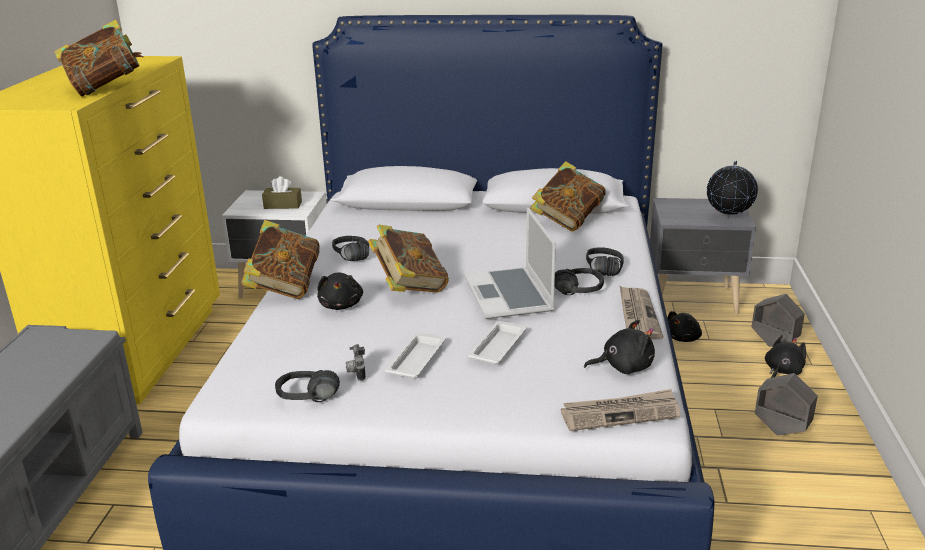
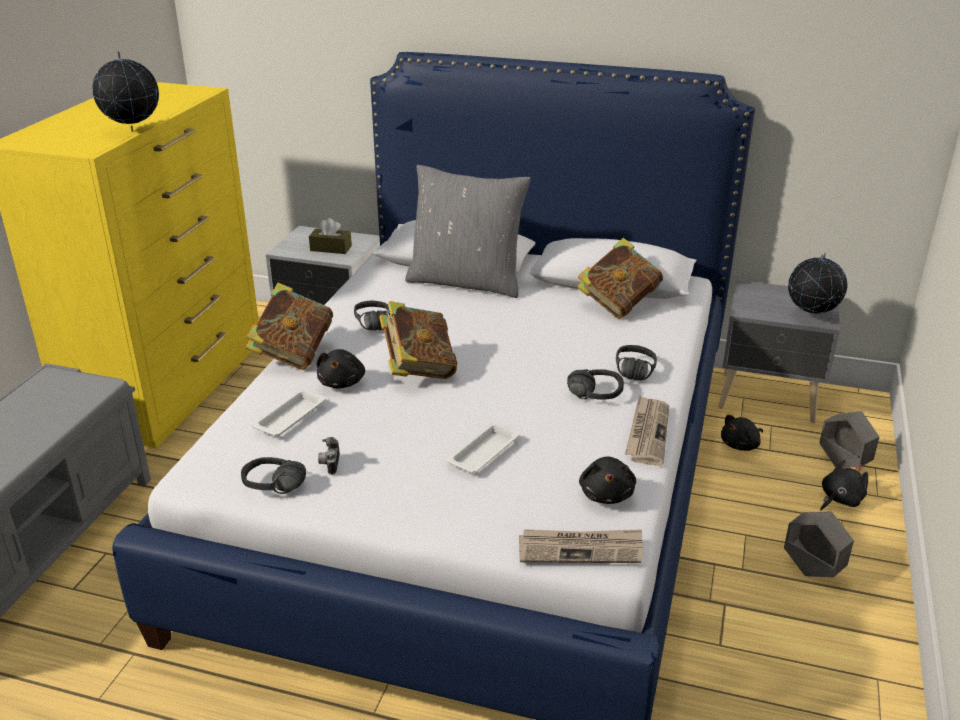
camera: 10 degrees right, 5 degrees up
(106, 89) = (133, 131): book -> globe
(417, 359) = (396, 456): white tray -> white tray (291, 417)
(425, 216) = (466, 281): none -> grey pillow
(510, 296) = (519, 392): laptop -> none
(623, 367) = (606, 494): black plush toy -> black plush toy turned 90 degrees clockwise

